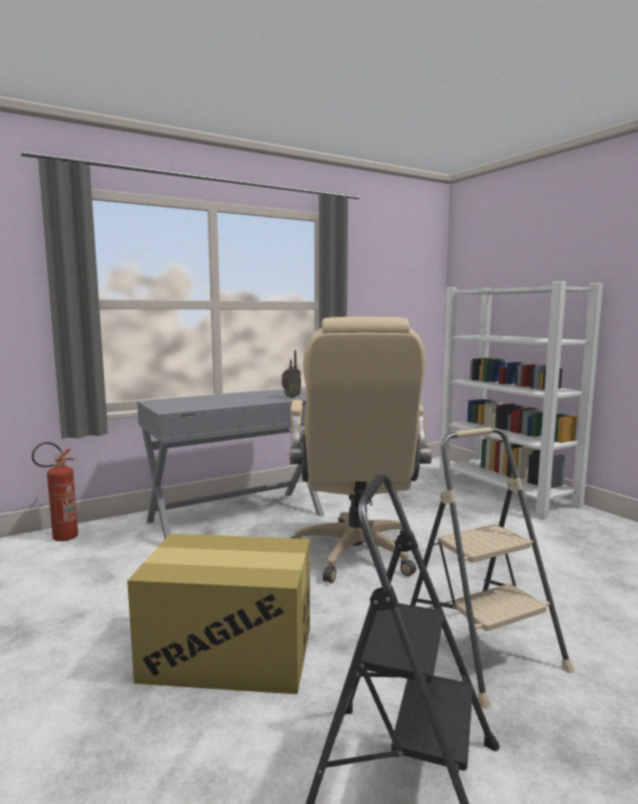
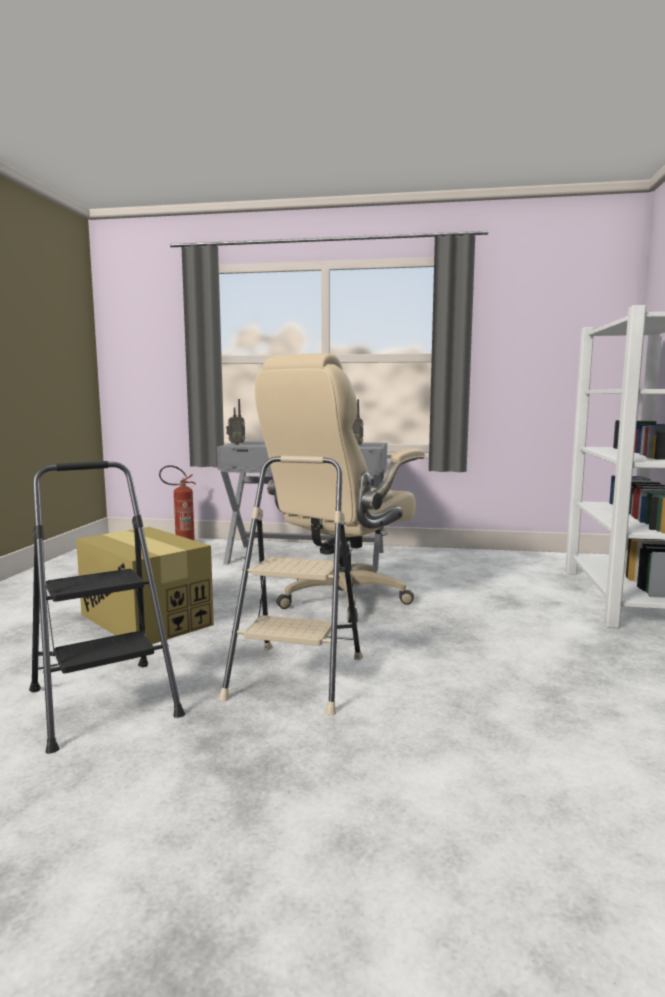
camera: 40 degrees right, 0 degrees up
(162, 407) = (236, 444): none -> radio

